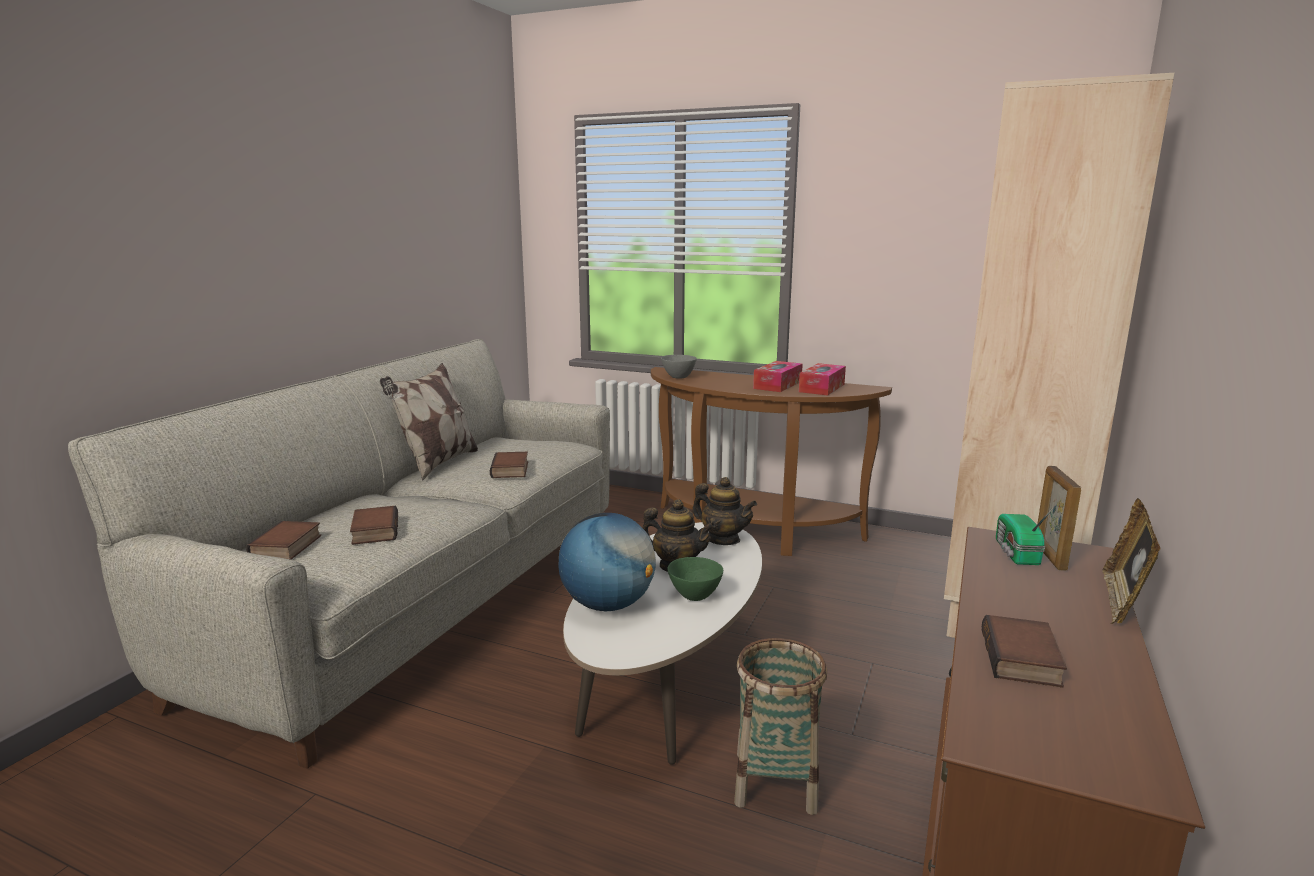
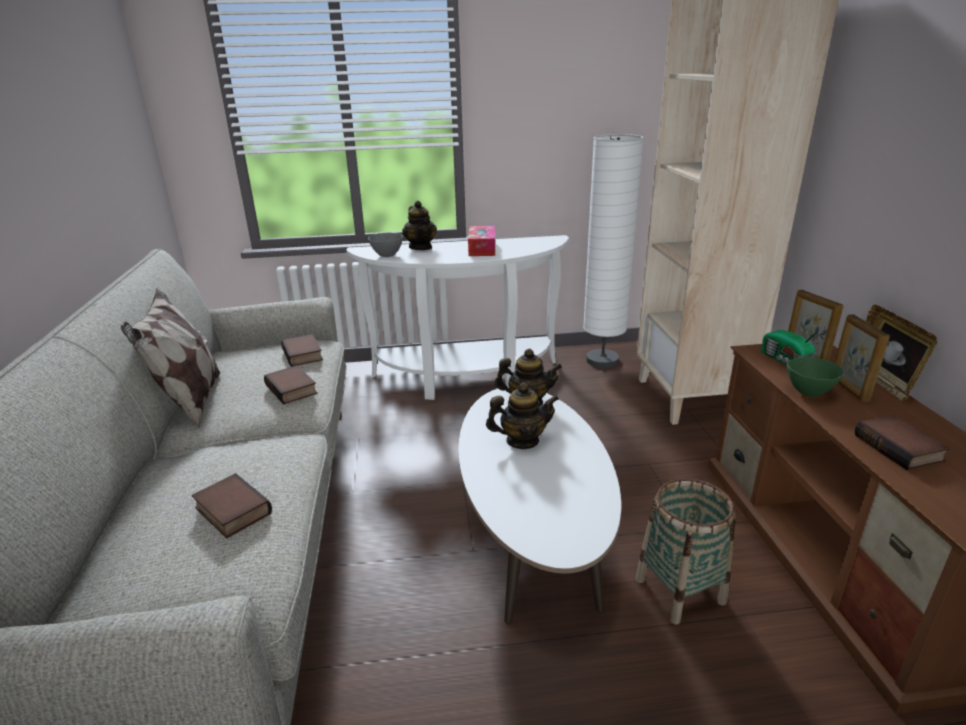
camera: 30 degrees left, 10 degrees up
(287, 547) = (141, 571): book -> book (304, 355)
(608, 605) = (511, 501): globe -> none
(694, 596) = (568, 465): green bowl -> green bowl (809, 392)
(720, 376) = (421, 247): none -> teapot
(751, 532) = (466, 379): brown console table -> white console table
(822, 388) = (519, 245): tissue box -> none
(927, 553) = (602, 361): none -> white floor lamp
(1055, 596) = (848, 389): none -> picture frame

